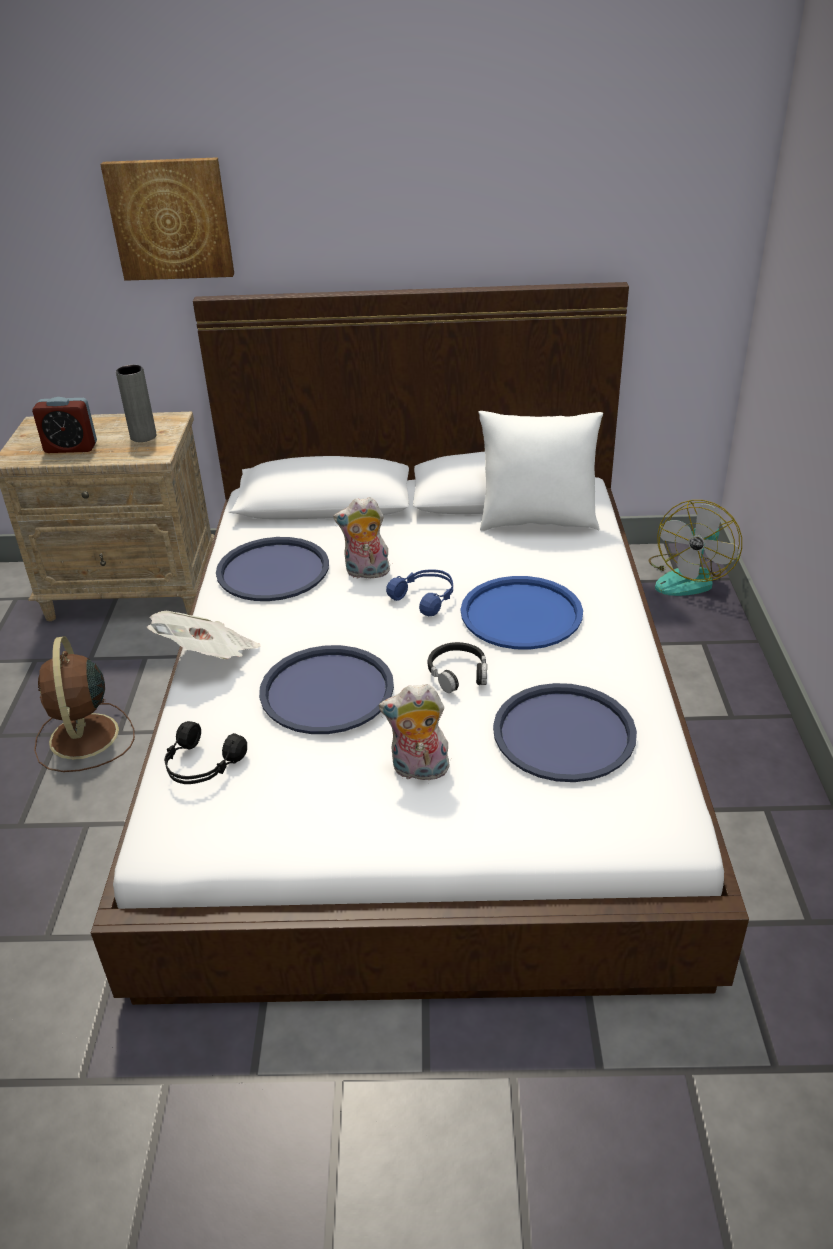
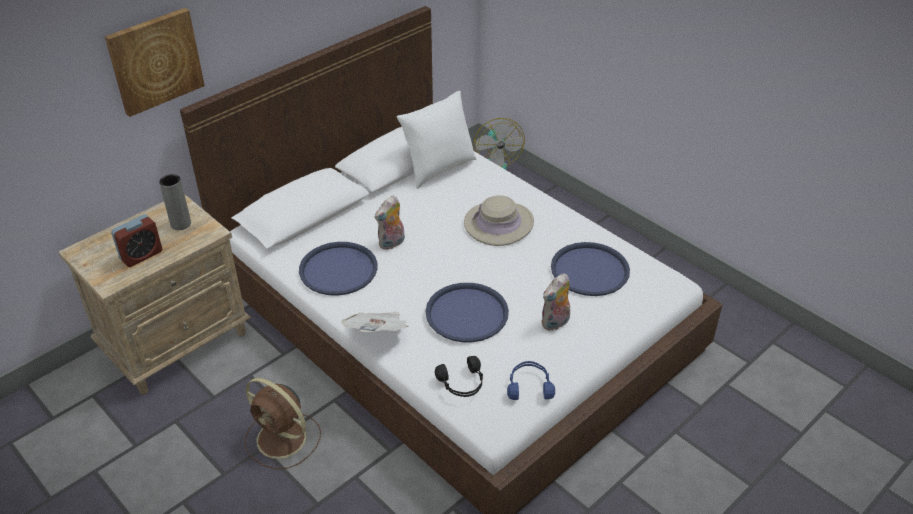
camera: 45 degrees left, 5 degrees up
(426, 598) = (442, 240): blue headphones -> blue headphones (529, 386)
(458, 673) = (511, 269): black headphones -> none
(521, 614) = (498, 224): blue tray -> beige hat

